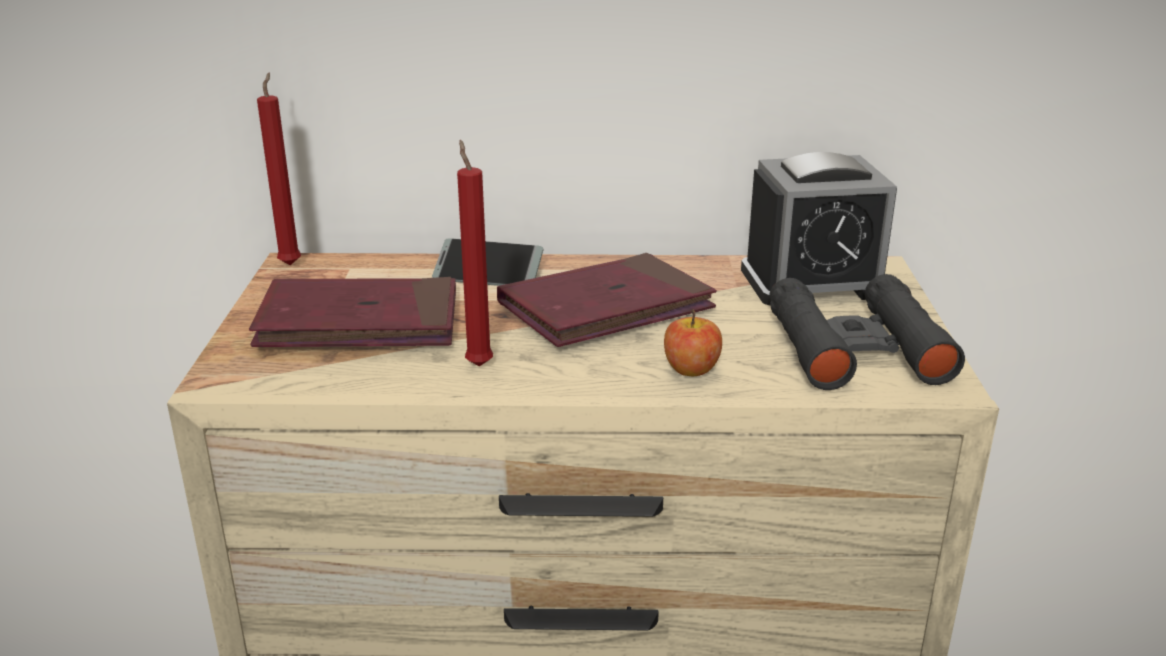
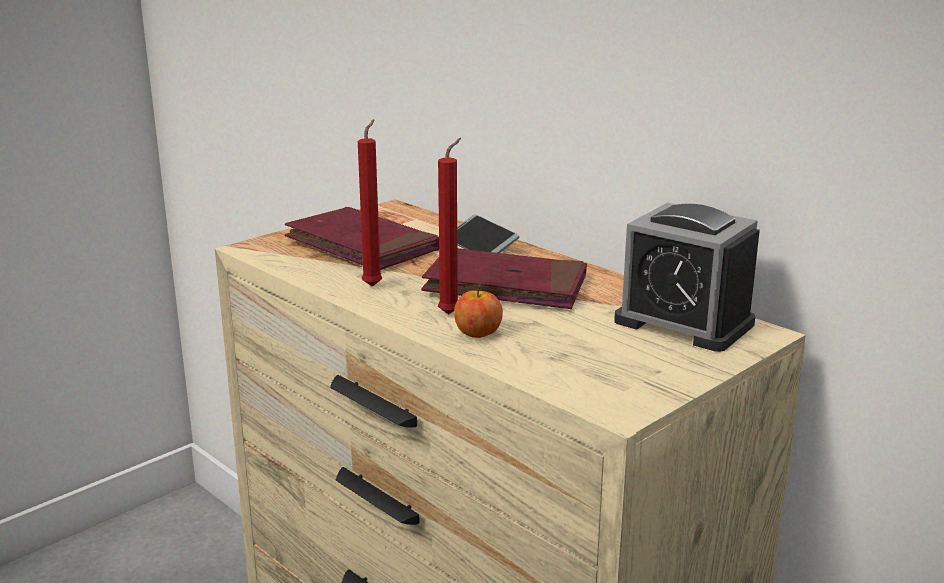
camera: 45 degrees right, 5 degrees down
(291, 263) = (392, 207): red candle -> red candle (451, 313)
(856, 348) = (613, 367): black binoculars -> none

